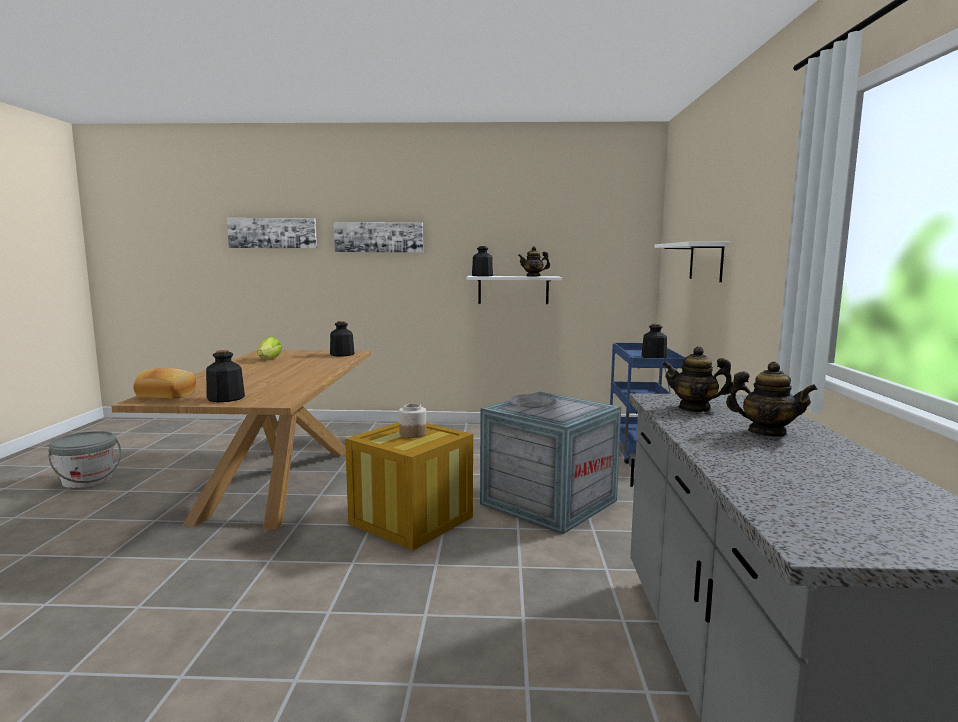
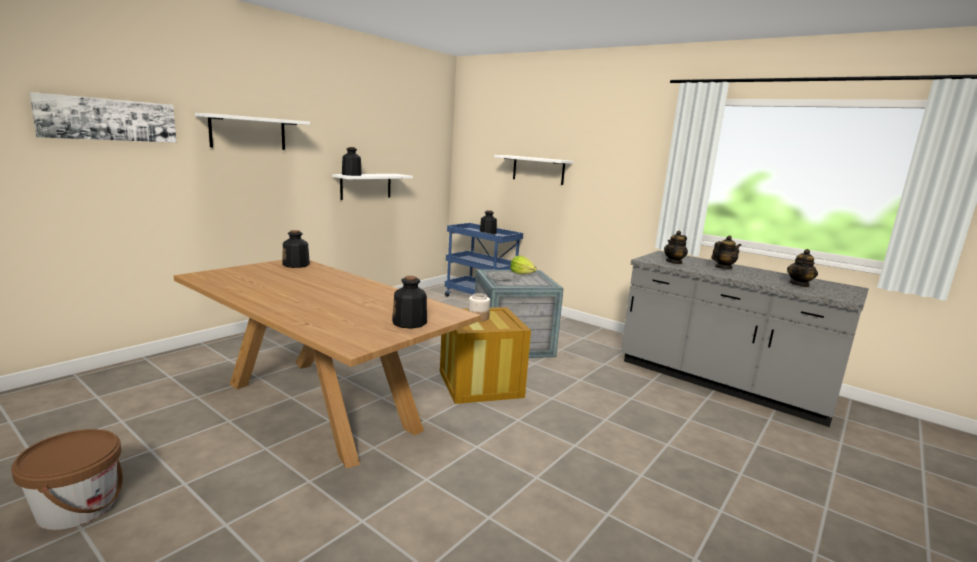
camera: 55 degrees left, 5 degrees up
(87, 480) = (77, 507): grey bucket -> brown bucket
(167, 395) = (350, 336): bread -> none
(269, 359) = (251, 283): lettuce -> lettuce (522, 273)
(379, 237) = (248, 132): picture -> white shelf
(533, 276) = (388, 174): teapot -> teapot (799, 284)

